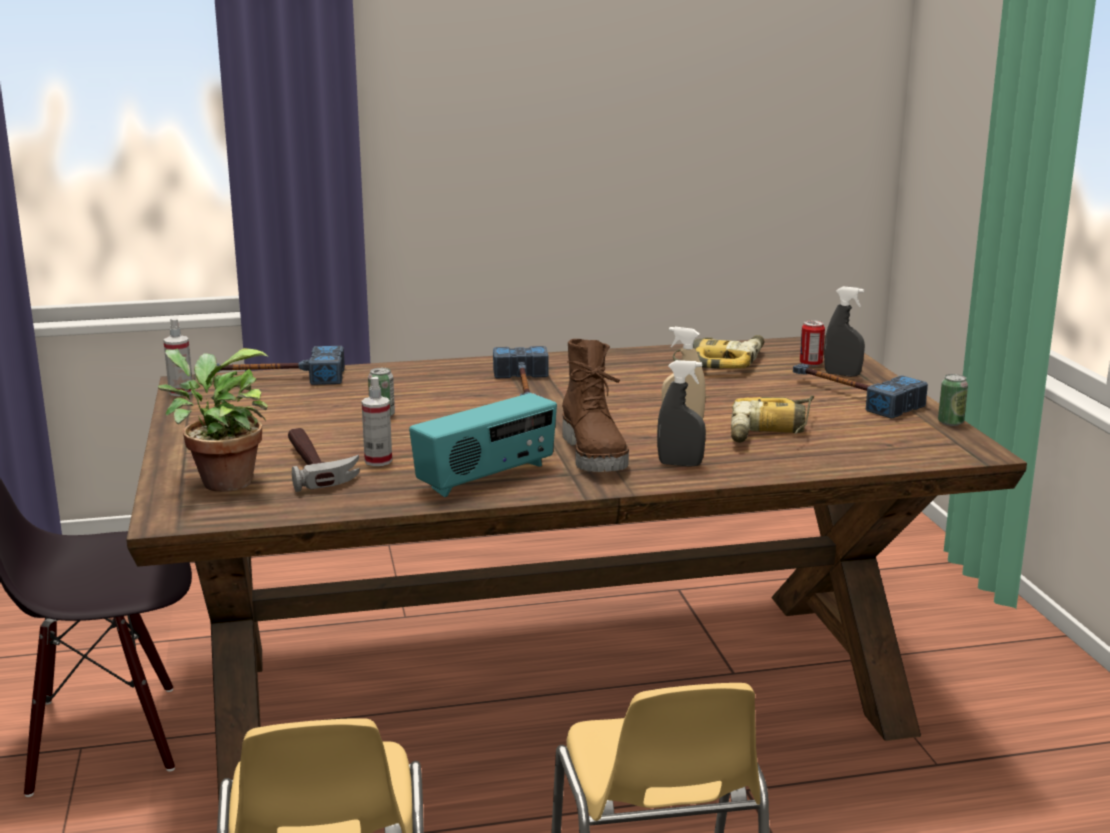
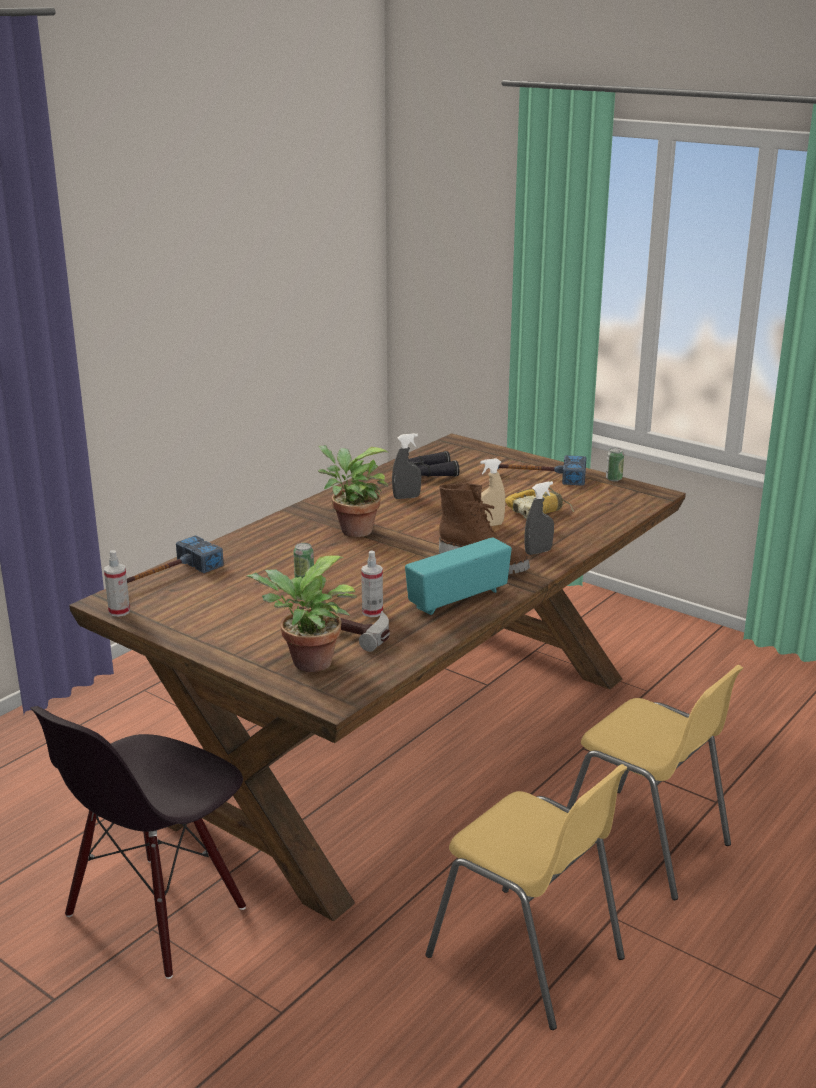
camera: 40 degrees left, 5 degrees up
(487, 477) = (457, 599): radio -> radio turned 135 degrees counterclockwise
(524, 389) = (352, 530): hammer -> potted plant
(721, 362) = (427, 473): power drill -> black binoculars
(810, 364) = (478, 460): can -> none
(842, 374) = (507, 462): grey spray bottle -> grey spray bottle (406, 497)

